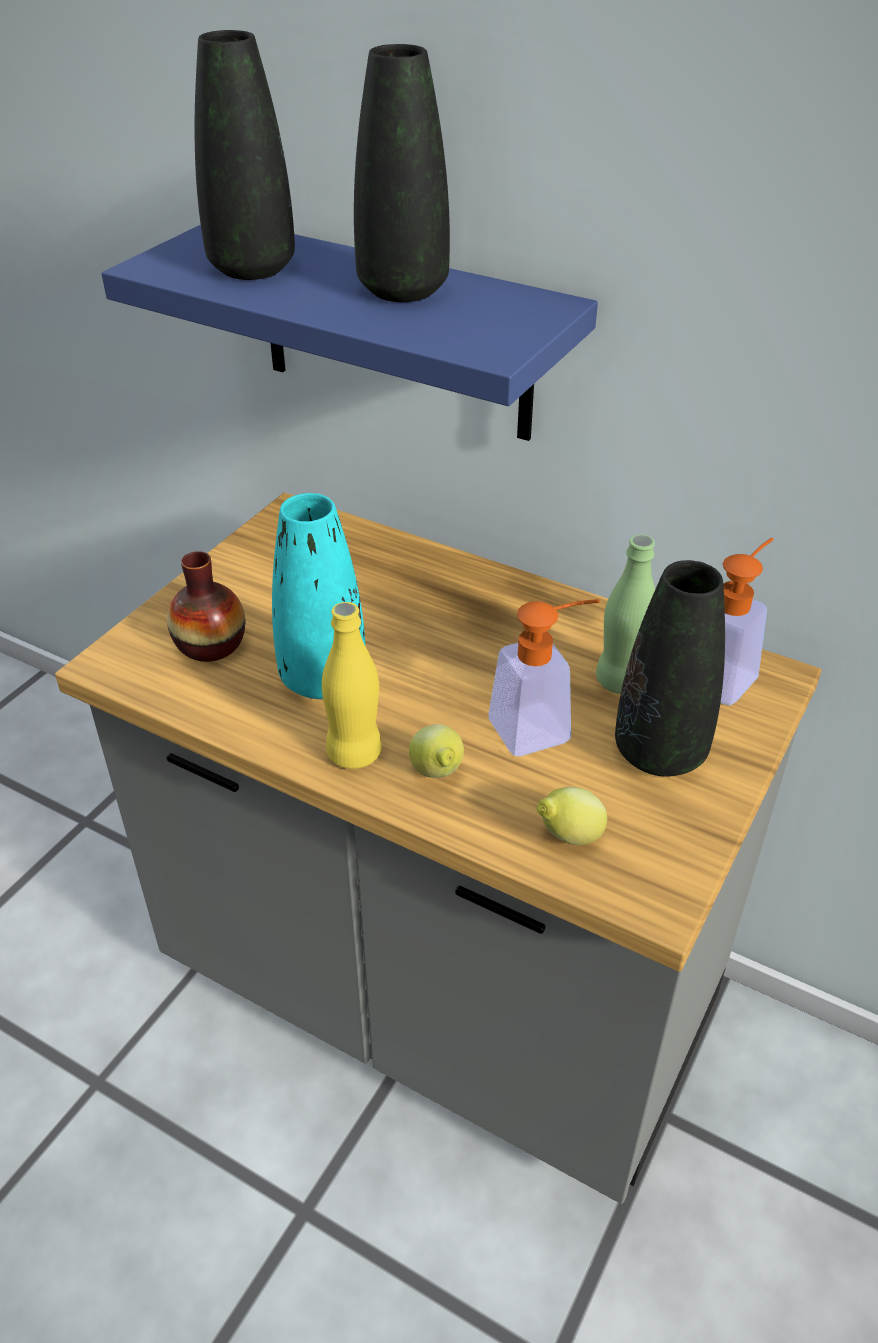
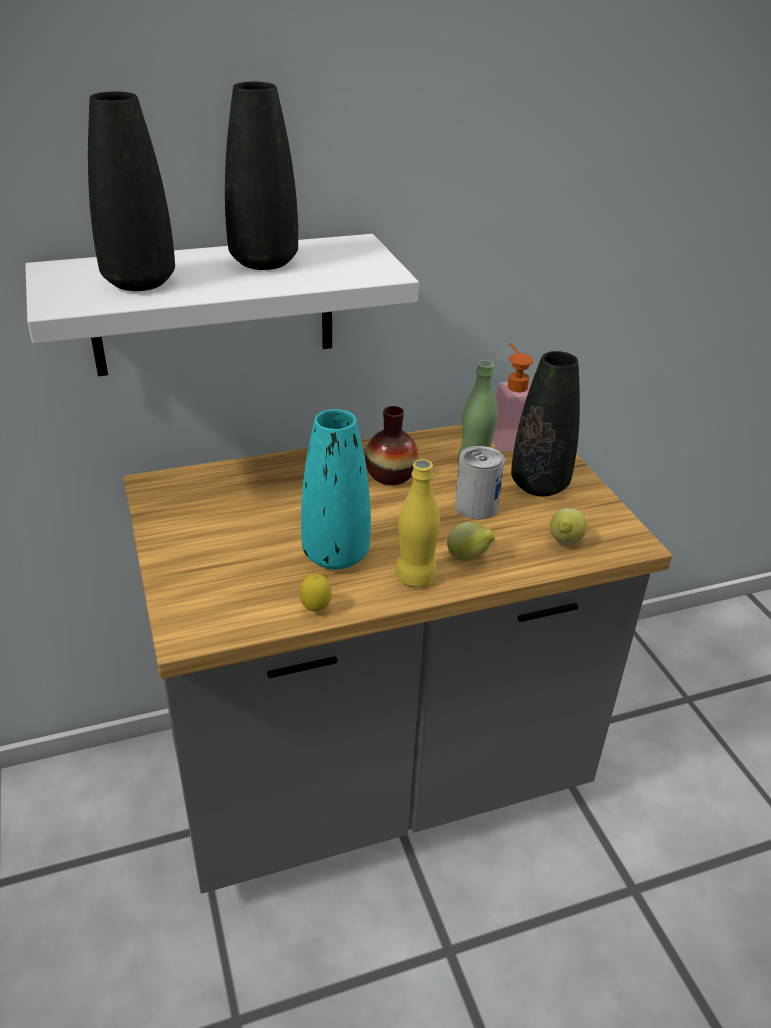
camera: 50 degrees left, 5 degrees down
(210, 645) = (237, 581): vase -> vase (391, 475)
(223, 717) = (316, 610): none -> lemon
(395, 331) = (213, 305): blue shelf -> white shelf
(542, 727) = (476, 506): soap dispenser -> can

